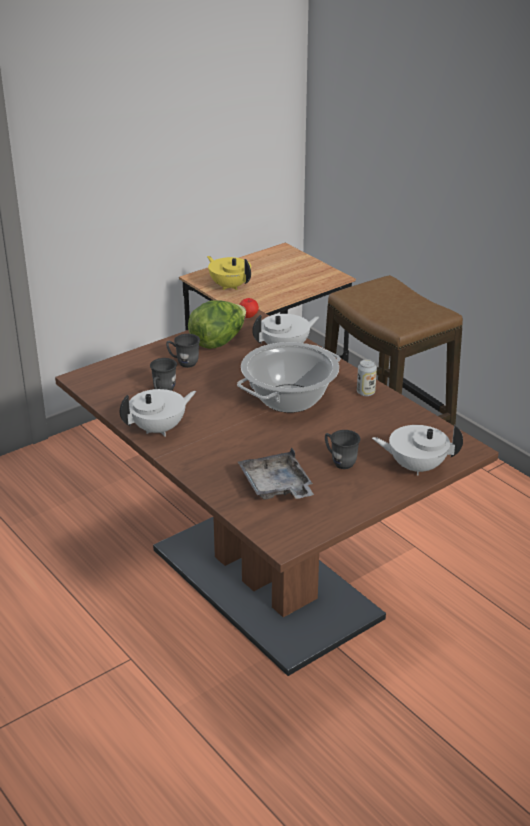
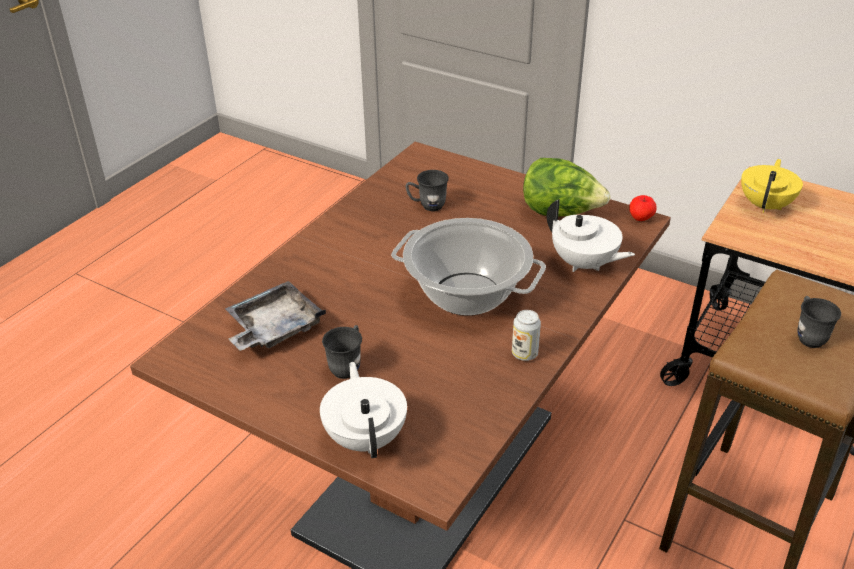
camera: 70 degrees right, 5 degrees up
(159, 429) = (351, 223): white teapot -> none
(183, 363) = (495, 203): grey mug -> grey mug (808, 335)

